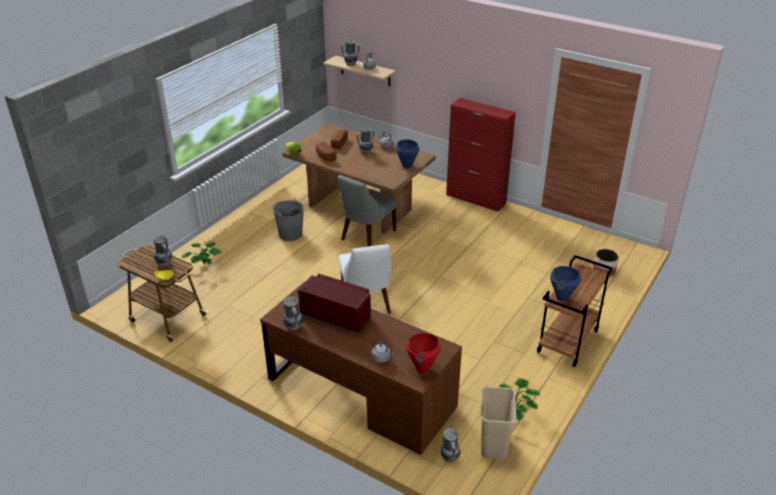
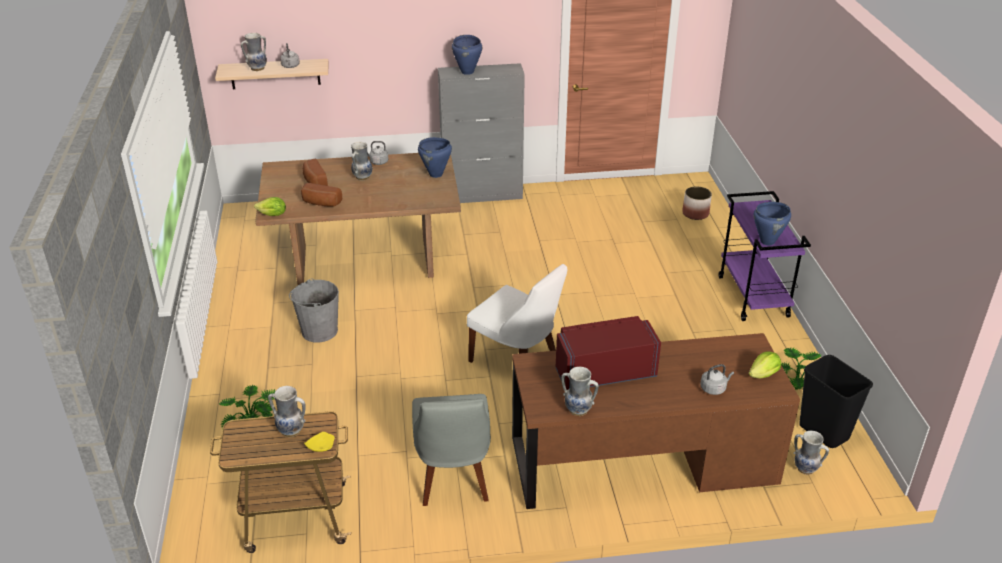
camera: 40 degrees left, 0 degrees up
(366, 236) = (416, 289): grey chair -> grey chair (453, 477)
(423, 368) = (763, 375): red cooking pot -> lettuce
(473, 106) = (467, 72): none -> blue cooking pot
(476, 199) = (482, 195): red cabinet -> grey cabinet
(494, 446) = (824, 432): beige trash can -> black trash can
(568, 342) = (754, 297): brown cart -> purple cart

